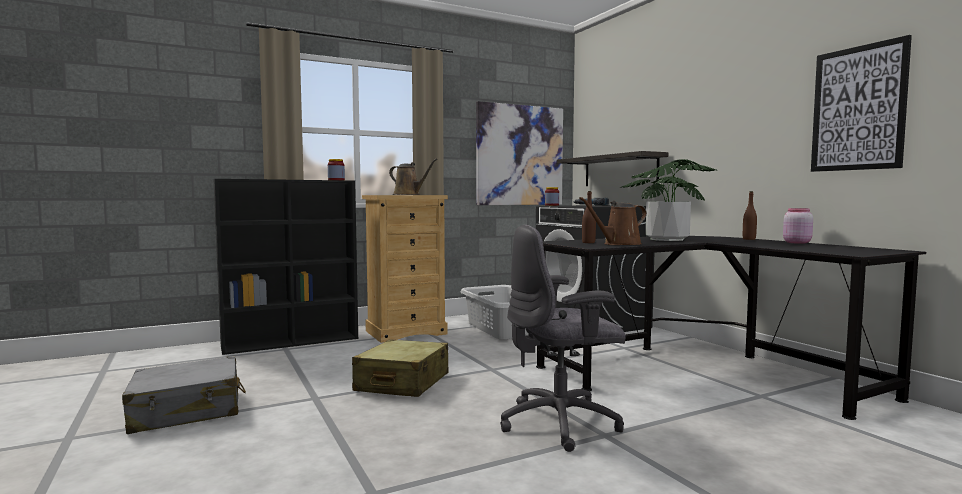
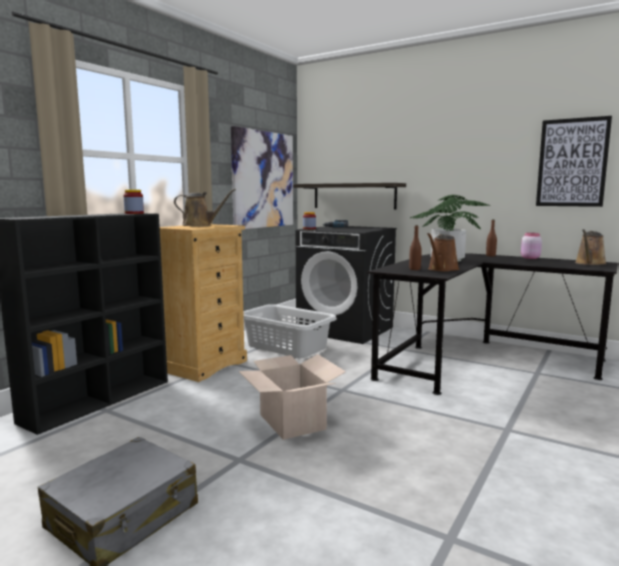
camera: 30 degrees left, 5 degrees up
(402, 383) = (293, 422): beige suitcase -> cardboard box
(561, 424) = (468, 428): grey office chair -> none
(864, 250) = (589, 263): none -> brown watering can

